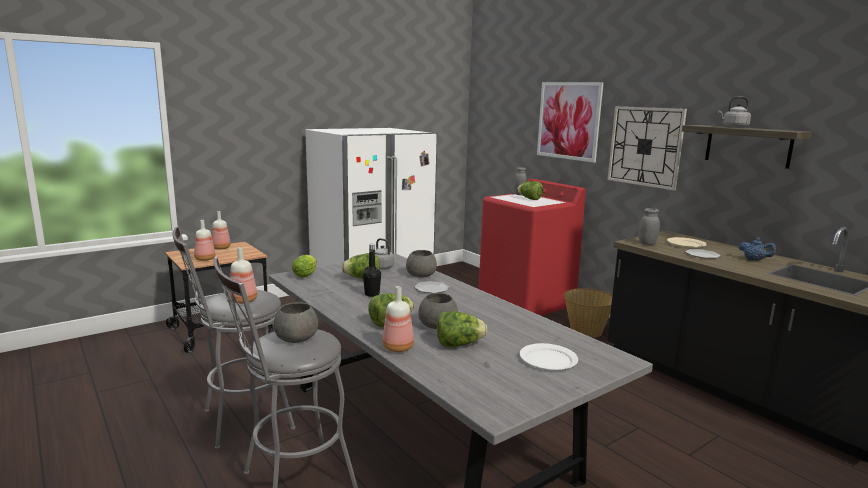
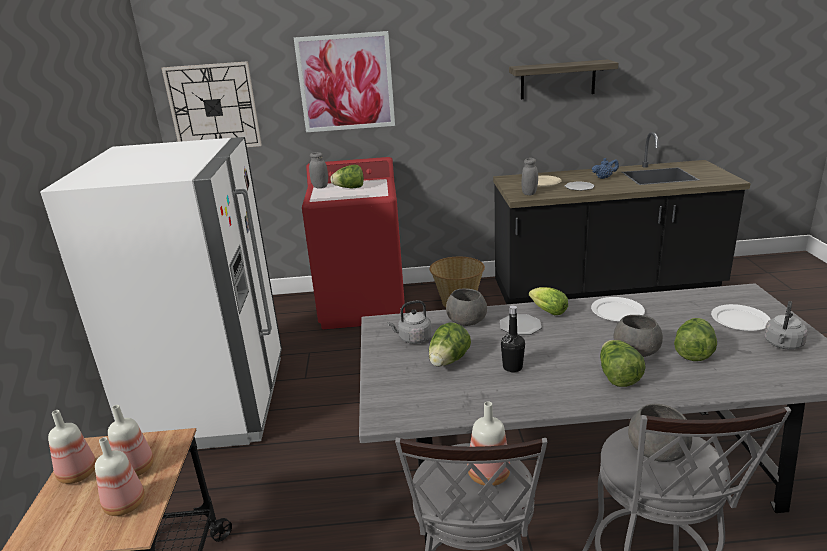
camera: 55 degrees left, 10 degrees up
(306, 274) = (392, 400): lettuce -> lettuce (546, 311)
(398, 347) = (690, 388): bottle -> bottle (135, 468)
(497, 313) = (617, 311): none -> white plate
(645, 146) = (454, 97): wall clock -> wall clock (213, 107)
(733, 127) = (555, 65): grey kettle -> grey kettle (782, 344)

